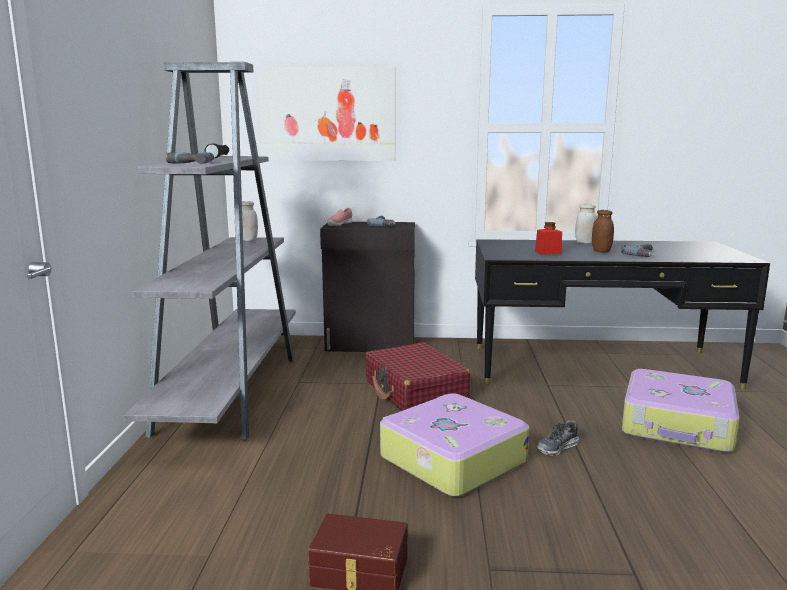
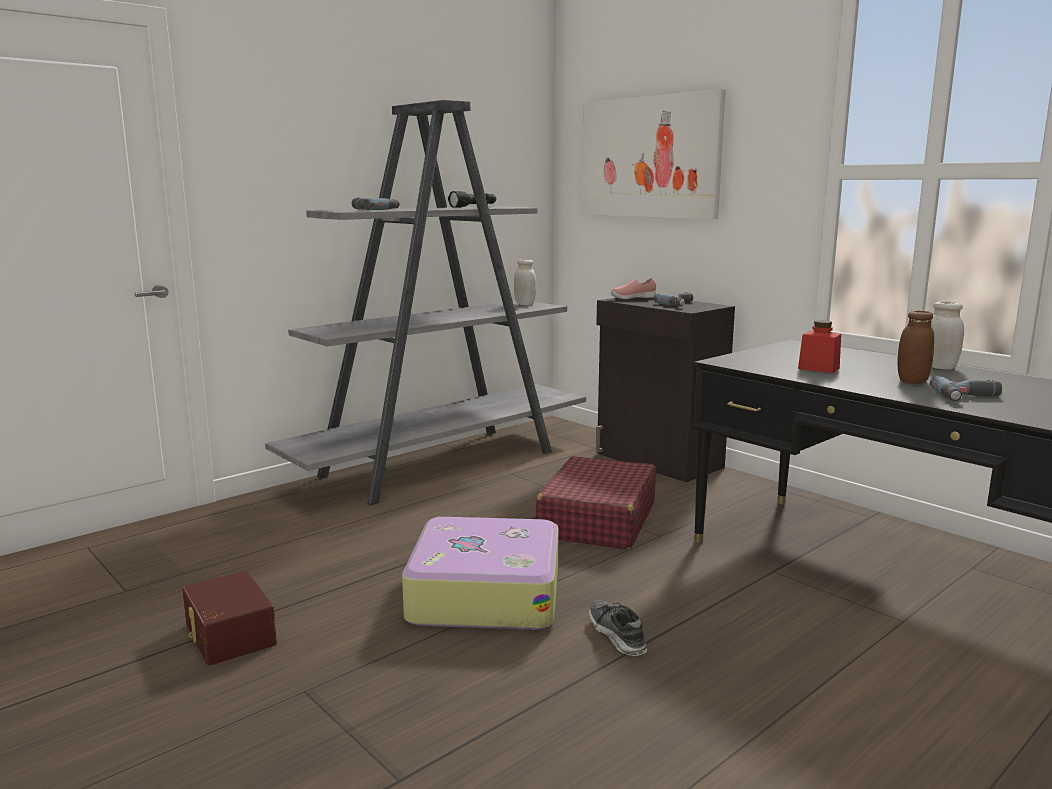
camera: 45 degrees right, 0 degrees up
(557, 447) = (616, 635): shoe -> shoe turned 60 degrees clockwise
(678, 426) = (849, 692): suitcase -> none

